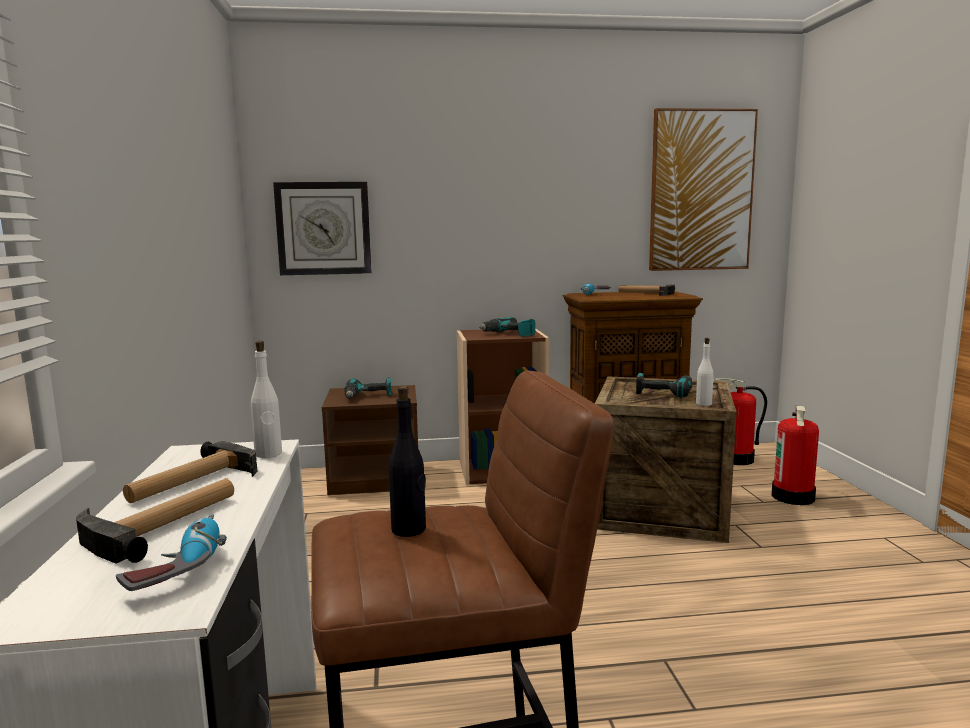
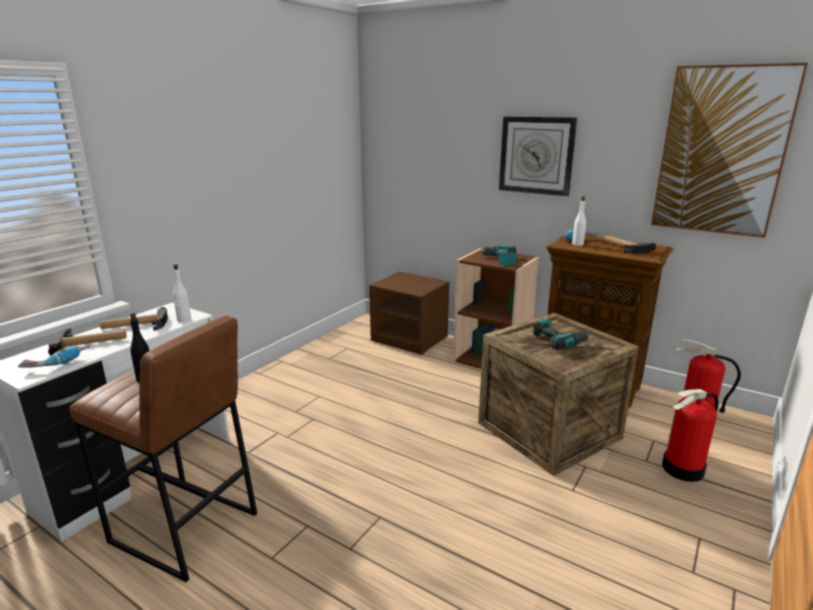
camera: 40 degrees right, 10 degrees up
(323, 228) = (403, 162): wall clock -> wall clock (536, 155)
(368, 396) = (405, 284): power drill -> none
(704, 404) = (564, 360): white bottle -> white bottle (578, 244)

